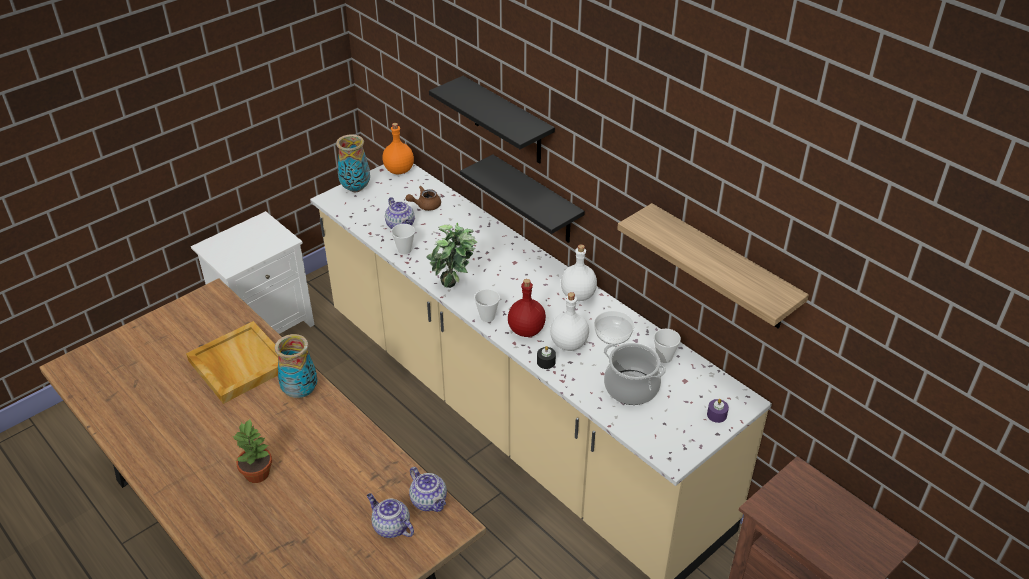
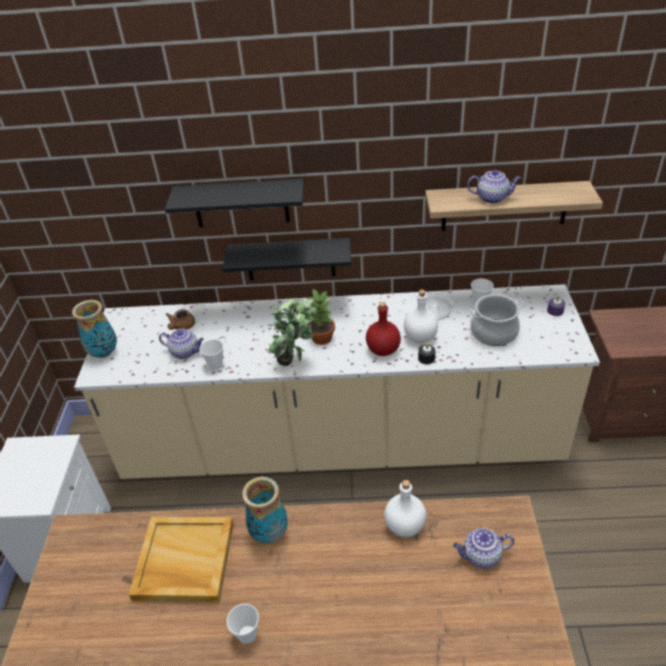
camera: 45 degrees left, 0 degrees up
(258, 473) = (334, 621): potted plant -> potted plant (322, 337)
(398, 170) = (120, 319): orange bottle -> none
(429, 501) = (474, 514): teapot -> teapot (492, 198)
(487, 317) = (346, 361): cup -> cup (247, 634)
(578, 295) = (377, 306): white bottle -> white bottle (405, 525)

